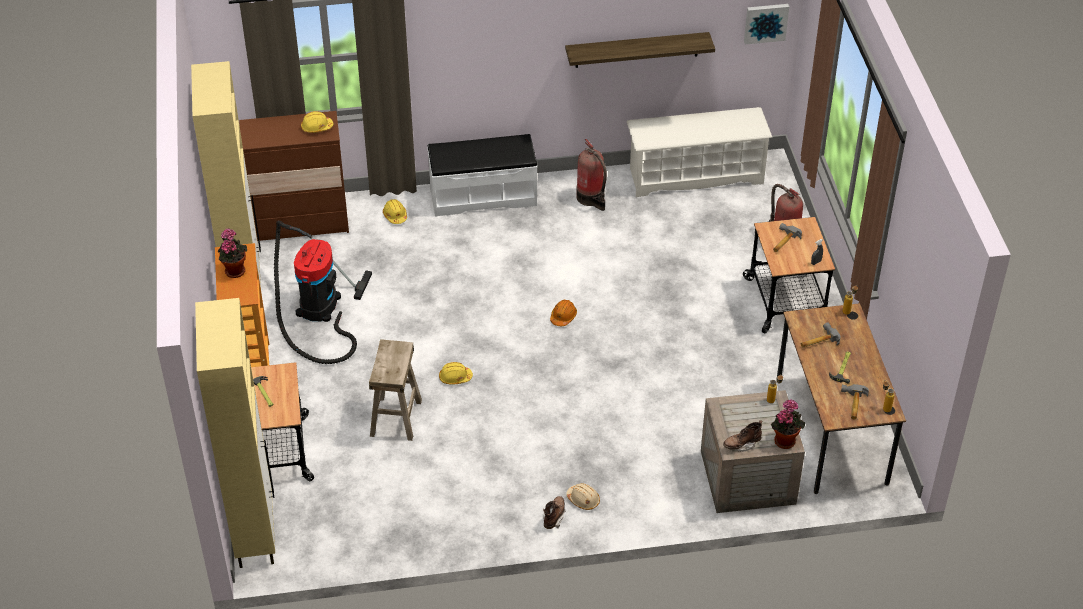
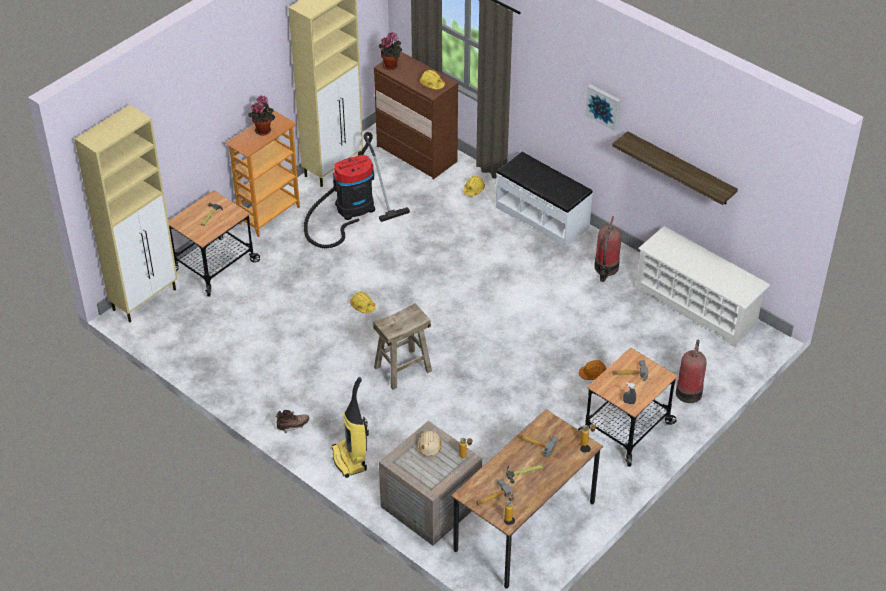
camera: 50 degrees right, 0 degrees up
(396, 418) = (299, 301): beige stool -> beige stool (403, 369)
(563, 317) = (475, 323): orange hard hat -> orange hard hat (593, 374)
(583, 500) = (322, 431): beige hard hat -> beige hard hat (429, 446)
(638, 500) = (350, 459): none -> vacuum cleaner
(742, 444) = (404, 463): brown boot -> none
(765, 22) = (784, 209): picture -> picture (604, 106)
(784, 439) = (432, 484): potted plant -> potted plant (391, 65)

